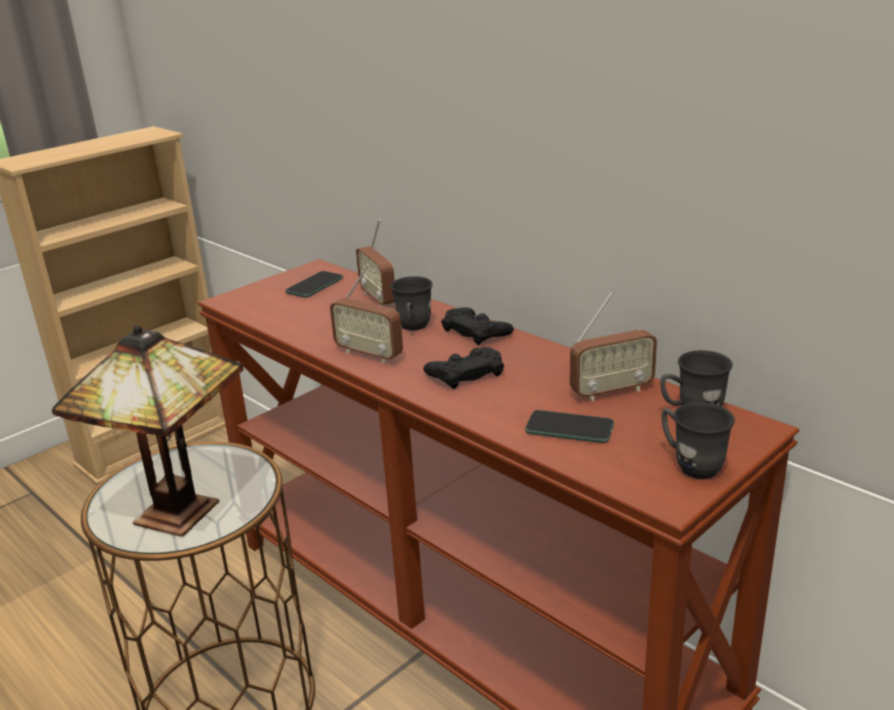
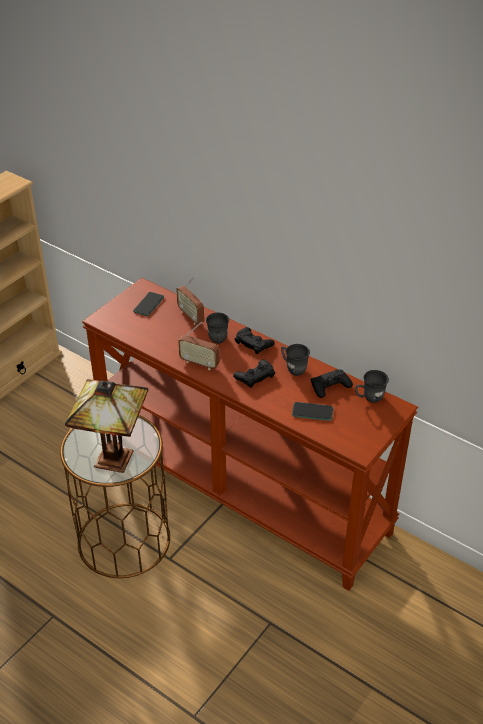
camera: 10 degrees left, 15 degrees up
(611, 391) = (330, 386): radio -> black game controller
(690, 464) = (369, 431): grey mug -> grey mug (293, 368)

